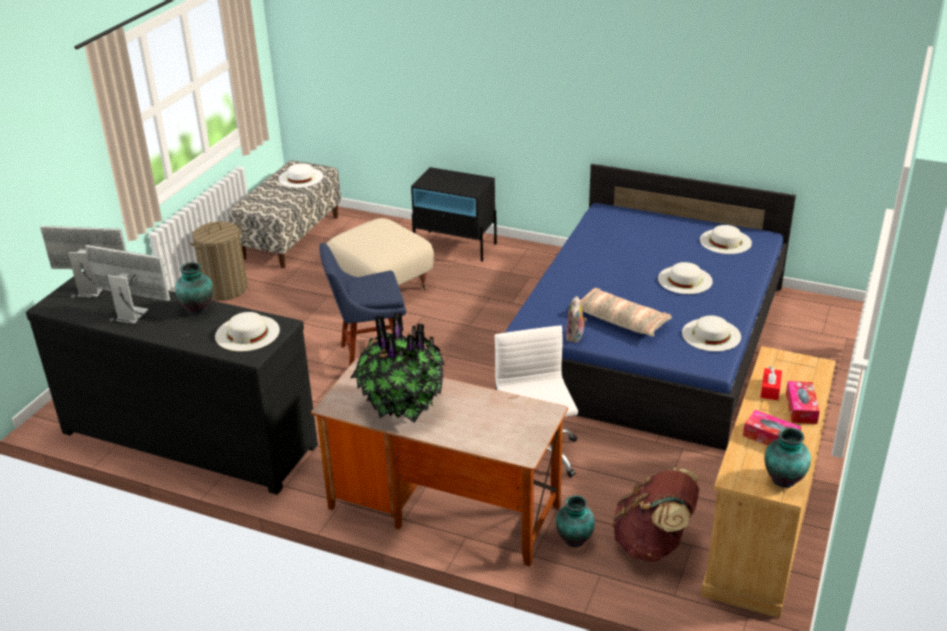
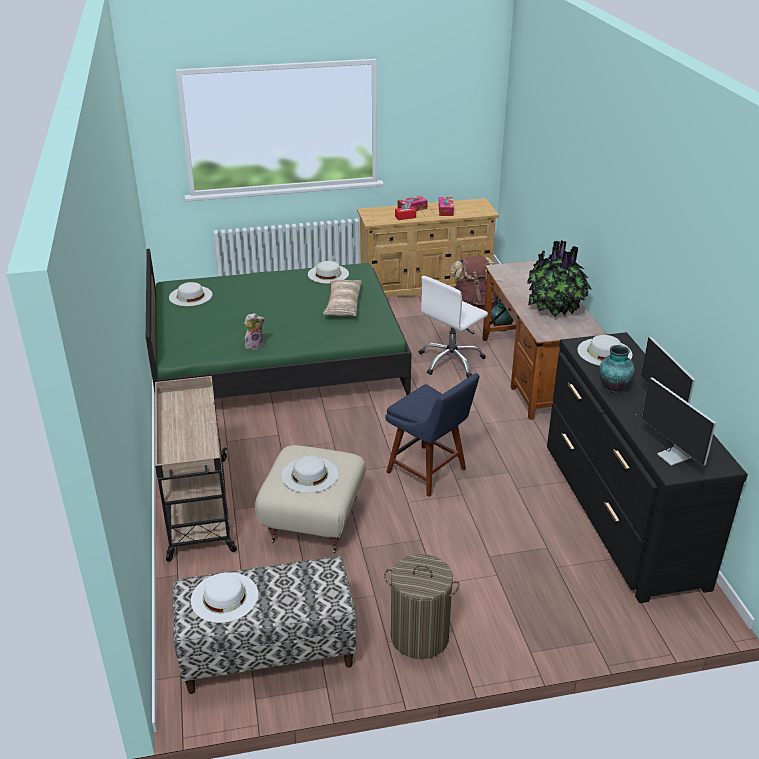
camera: 125 degrees left, 0 degrees up
(455, 246) = (198, 508): black nightstand -> beige cart
(575, 337) = (381, 314): plush toy -> plush toy (255, 345)
(647, 339) = (277, 360): blue bed -> green bed
(685, 280) = (265, 296): white hat -> white hat (309, 474)
(783, 480) = (473, 203): vase -> none

